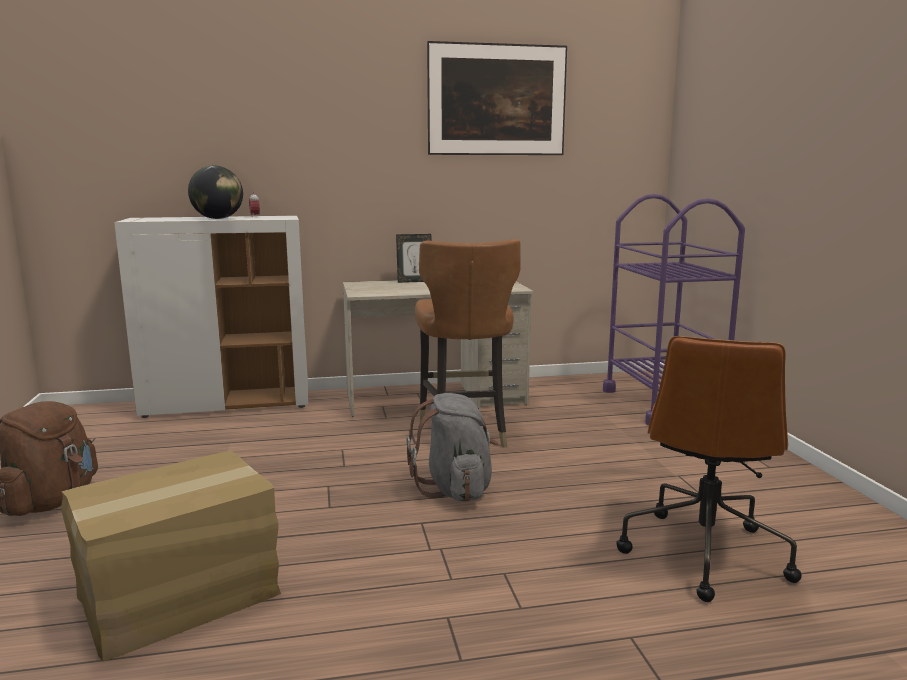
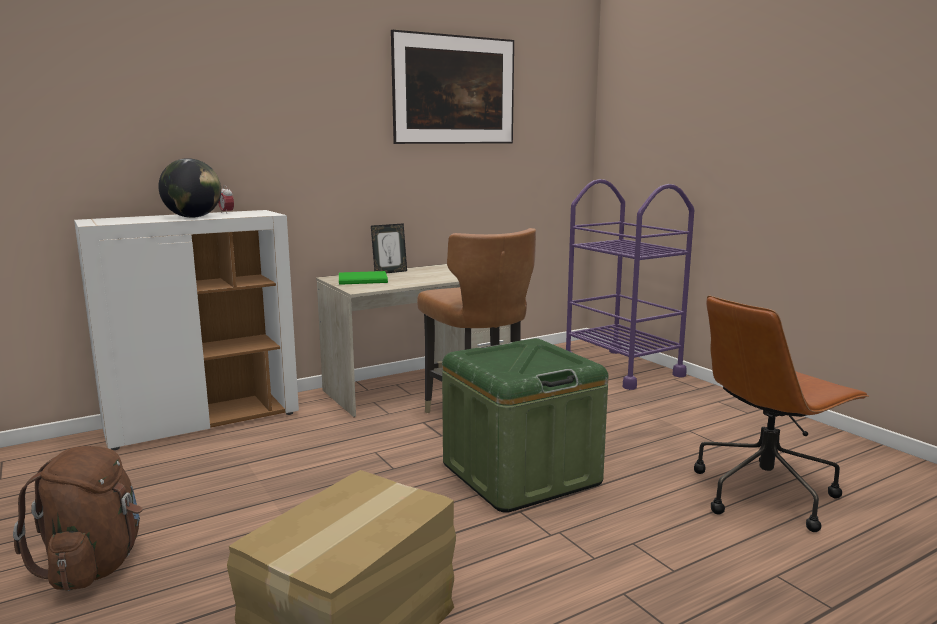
camera: 20 degrees left, 0 degrees up
(380, 286) = (364, 280): none -> green book
(455, 489) = (520, 474): grey backpack -> green storage box
(703, 552) = (764, 493): brown office chair -> brown office chair turned 60 degrees clockwise

